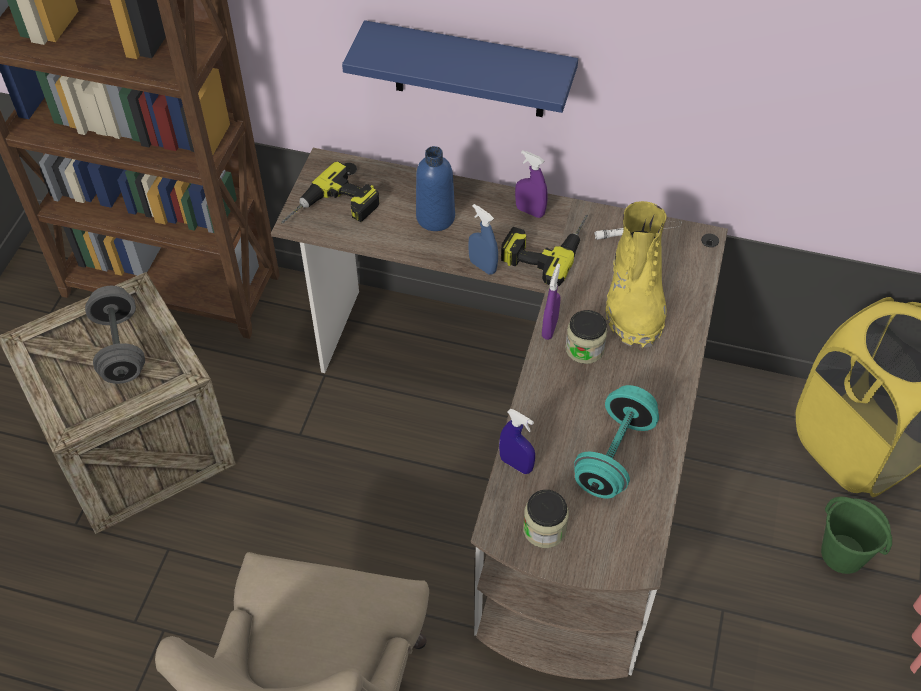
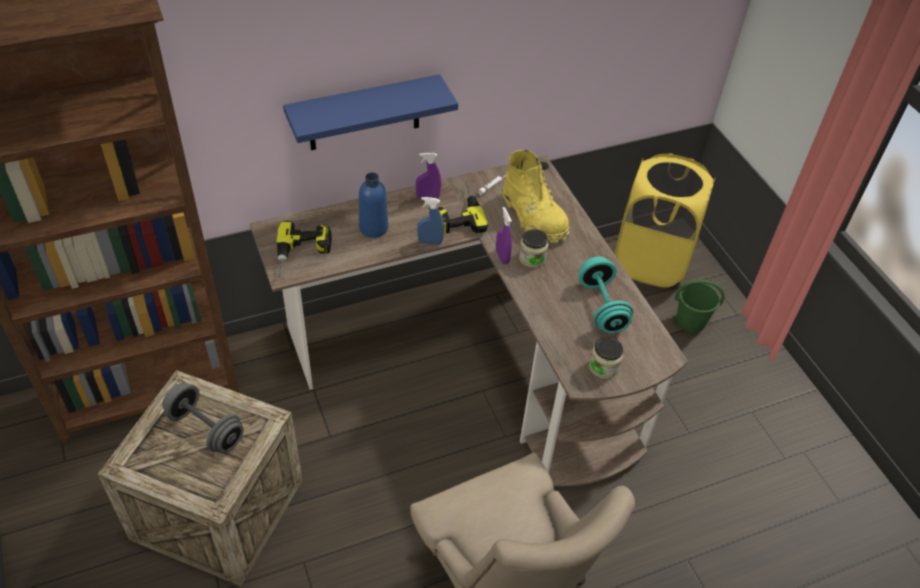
camera: 40 degrees left, 5 degrees down
(516, 464) = (555, 341): blue spray bottle -> none

